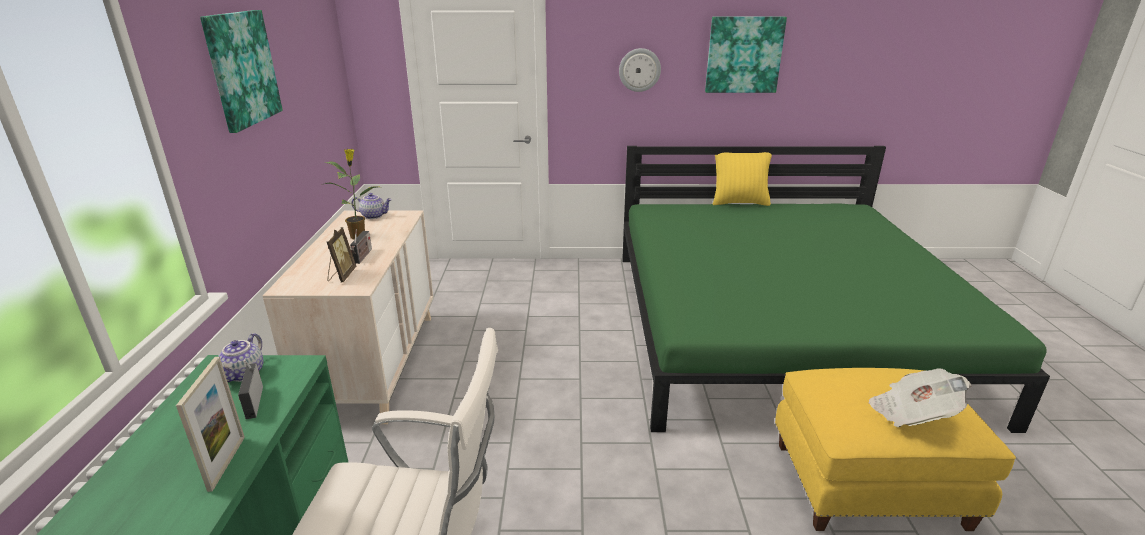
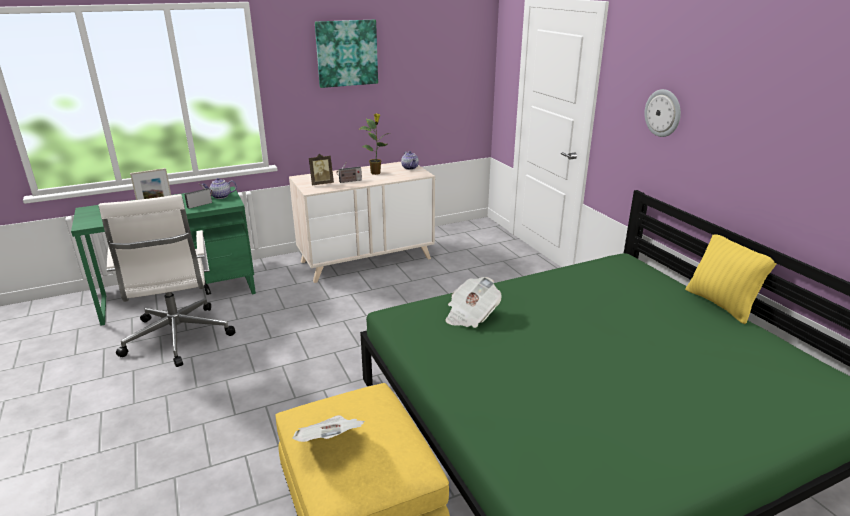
camera: 65 degrees right, 0 degrees up
(710, 290) = (470, 315): none -> newspaper
(744, 55) = (770, 121): picture -> none

